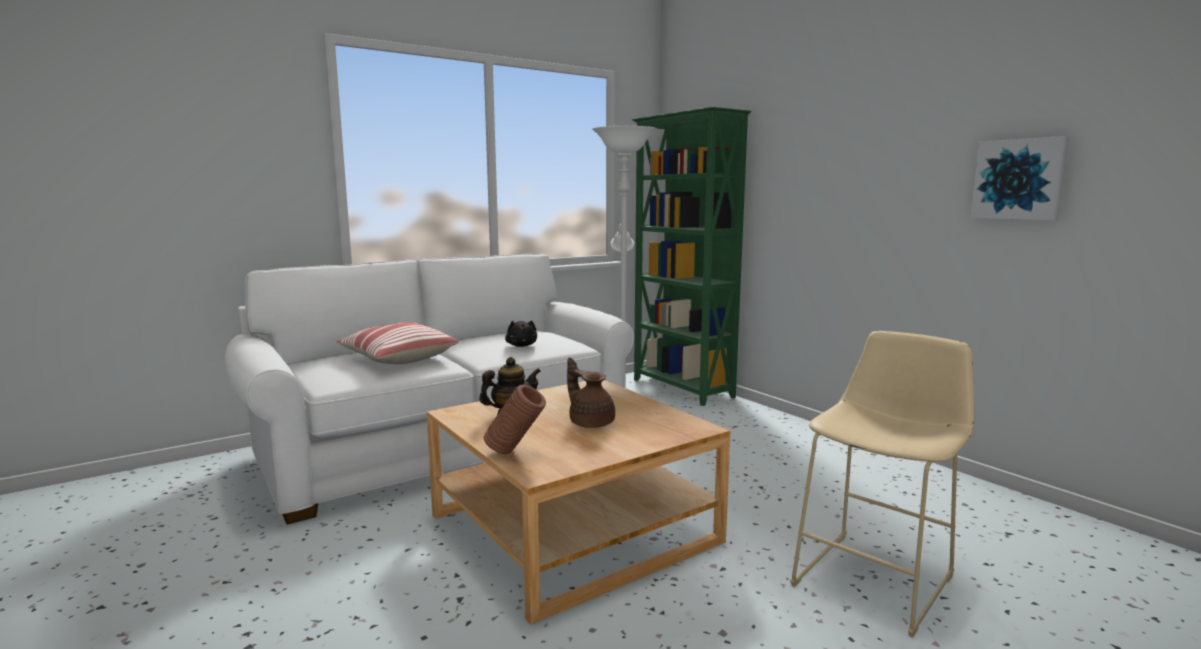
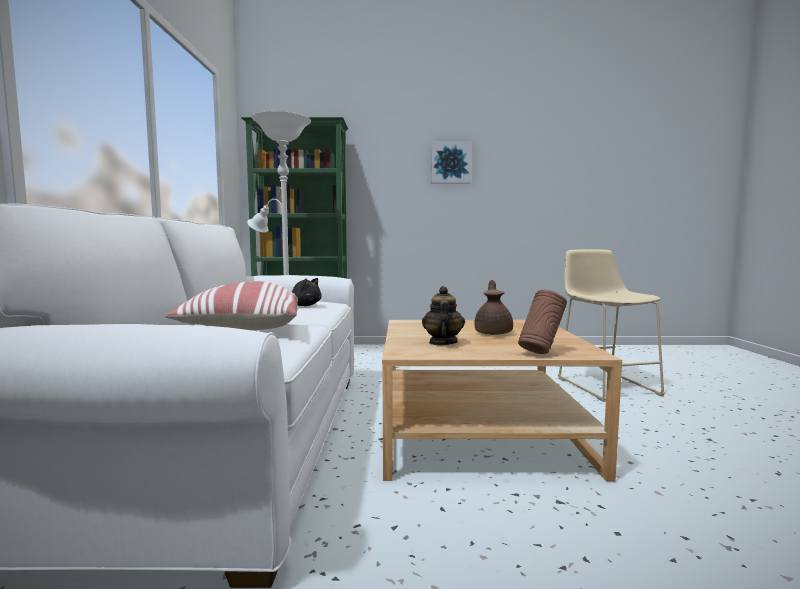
camera: 55 degrees left, 5 degrees down
(590, 422) = (493, 333): brown teapot -> brown teapot turned 105 degrees clockwise
(1019, 179) = (530, 182): picture -> picture (451, 163)

